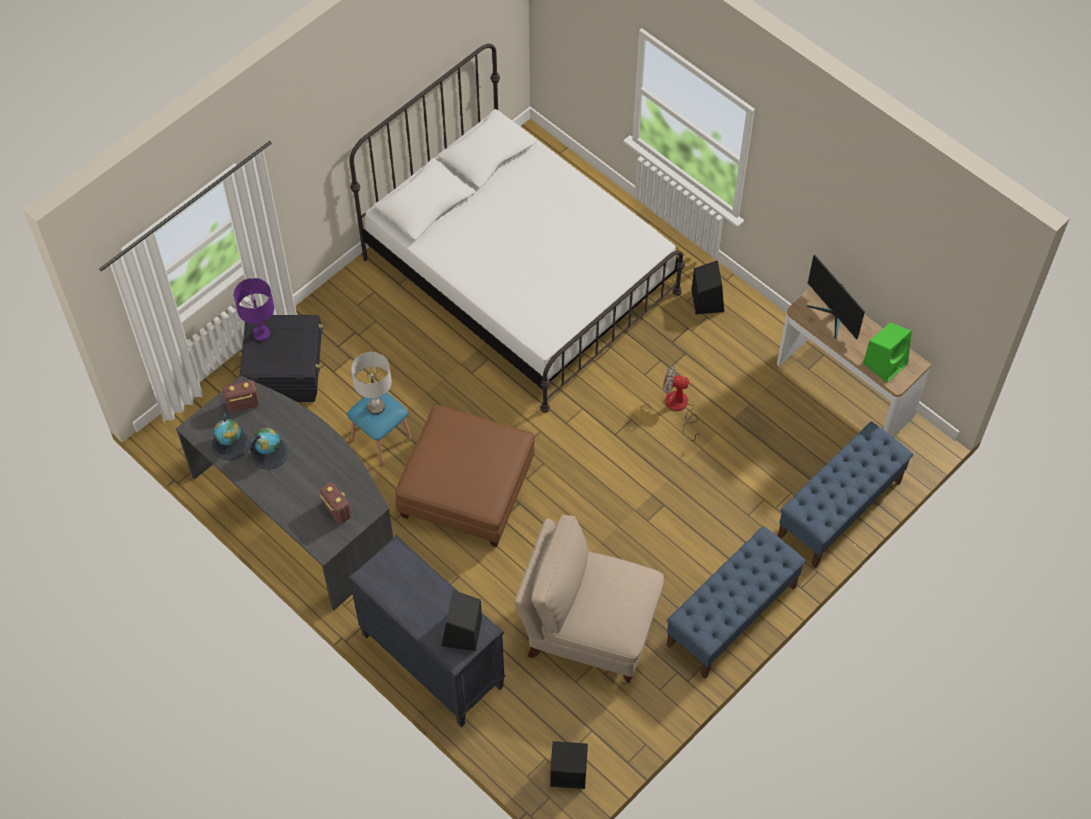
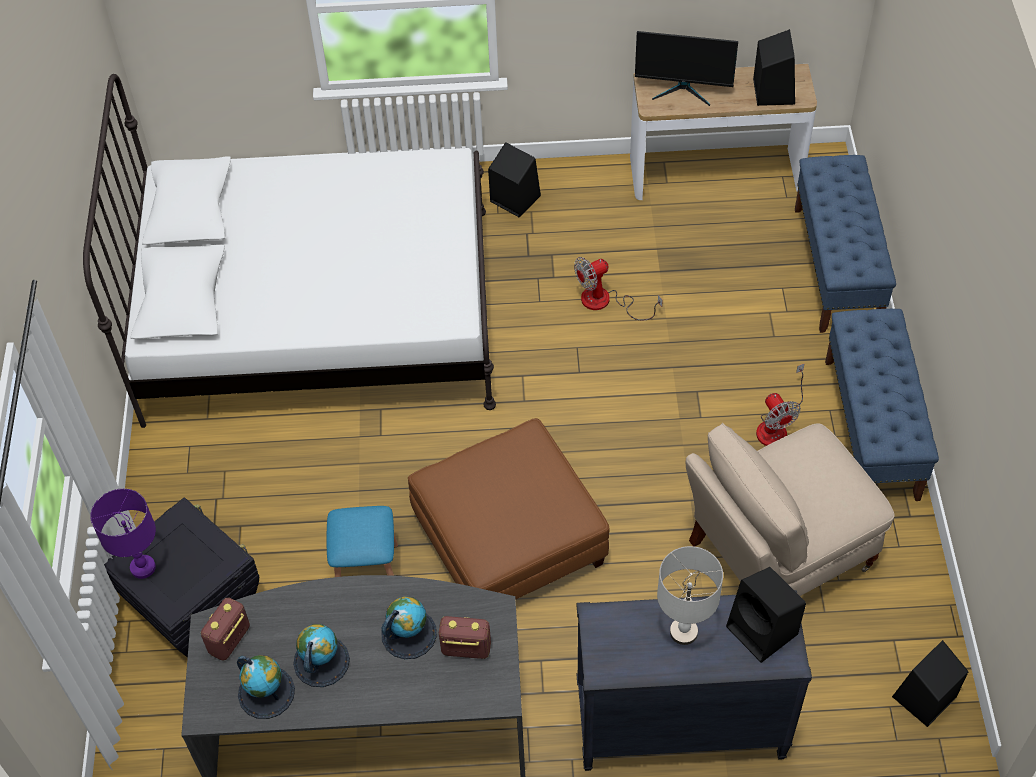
camera: 45 degrees left, 5 degrees down
(321, 478) = (409, 633): none -> globe
(375, 407) = (355, 529): grey table lamp -> grey table lamp (683, 632)
(682, 564) = (776, 425): none -> fan
(885, 362) = (773, 90): green speaker -> black speaker

